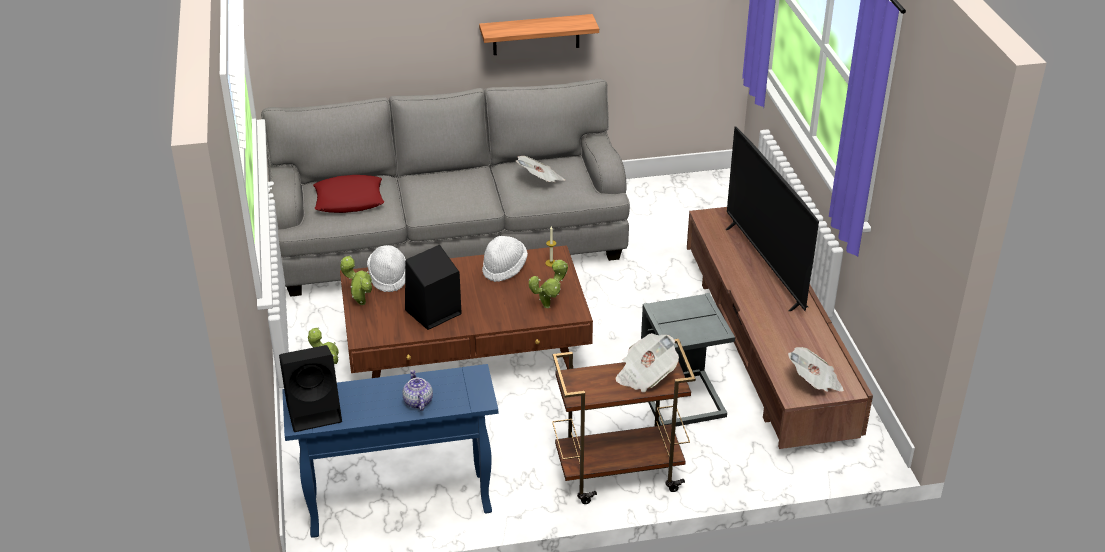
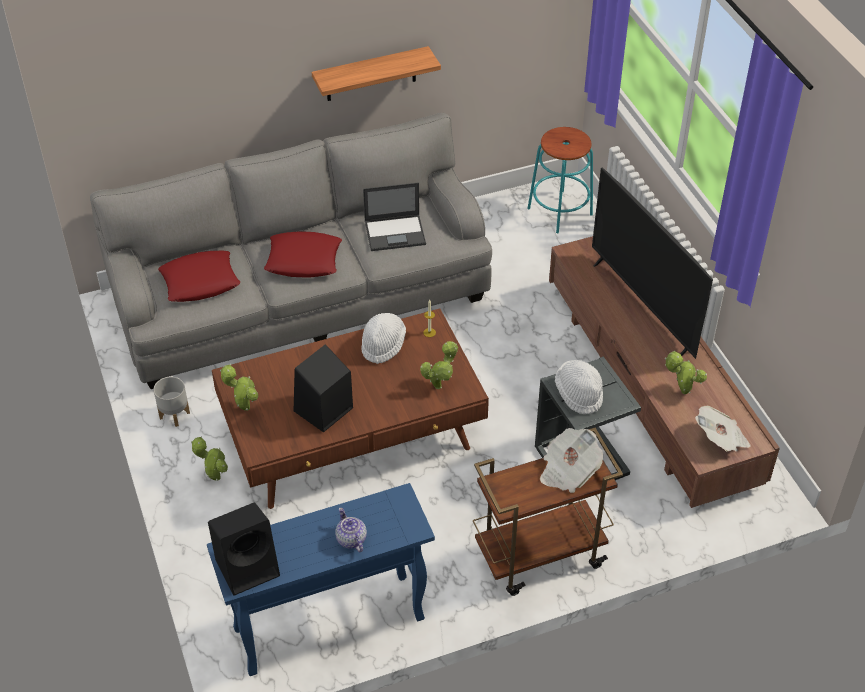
camera: 10 degrees left, 10 degrees up
(305, 319) = (174, 415): none -> grey planter
(388, 277) = (265, 372): white hat -> white hat (579, 394)
(448, 193) = (304, 260): none -> red pillow
(540, 180) = (395, 233): newspaper -> laptop
(714, 197) = (560, 211): none -> turquoise stool
(785, 338) = (681, 391): none -> potted plant

